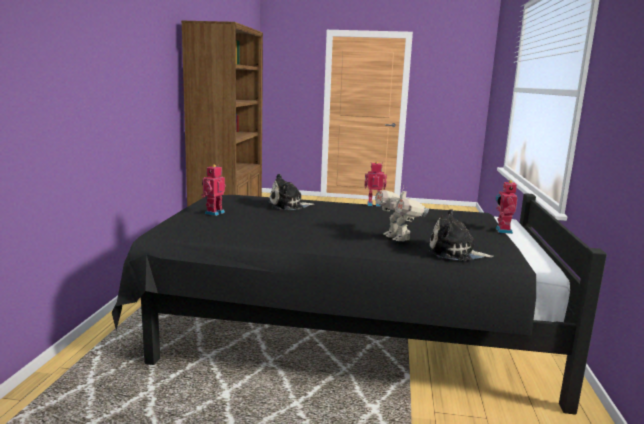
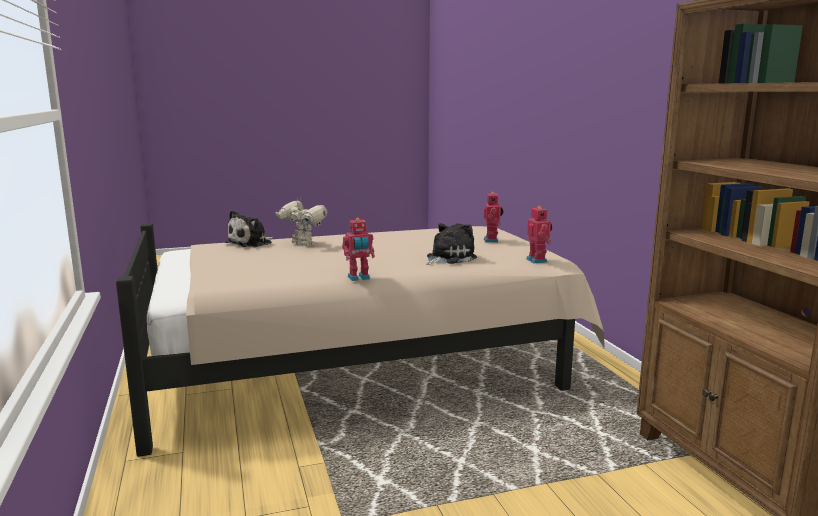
camera: 155 degrees right, 0 degrees up
(342, 329) = (364, 368): black bed -> beige bed
(455, 253) = (251, 243): plush toy -> plush toy turned 135 degrees clockwise
(502, 230) = (195, 267): toy robot -> toy robot (538, 260)

